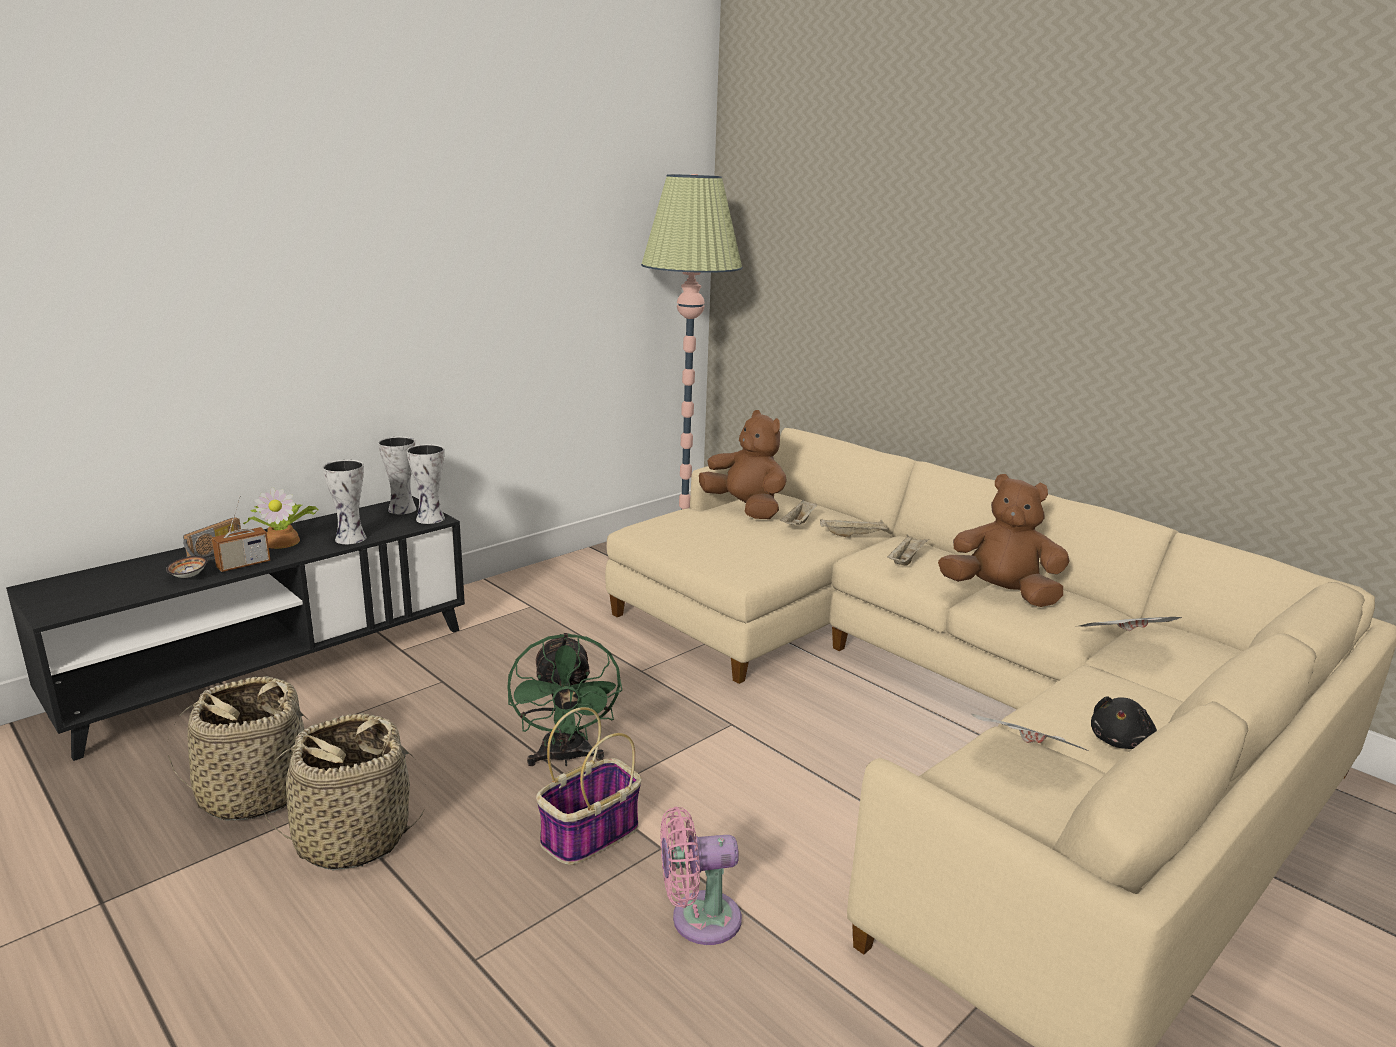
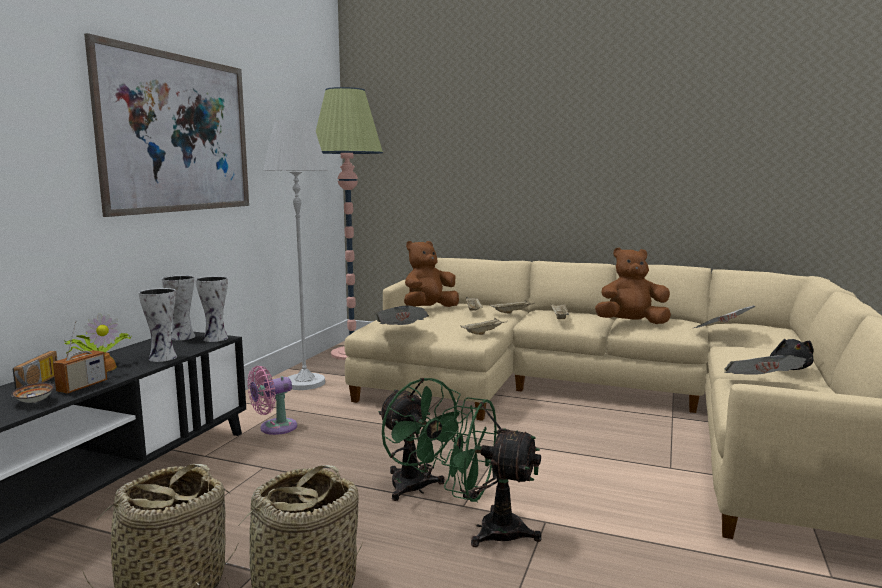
camera: 25 degrees left, 10 degrees down
(421, 261) = (179, 134): none -> picture
(586, 573) = (305, 383): none -> white floor lamp
(589, 835) = (489, 529): basket -> green fan
(669, 541) = (401, 331): none -> newspaper
(698, 919) = (619, 554): pink fan -> pink fan (274, 428)
(745, 509) = (429, 309): brown plush toy -> brown plush toy turned 60 degrees counterclockwise
(770, 566) = (484, 333): none -> beige tray

